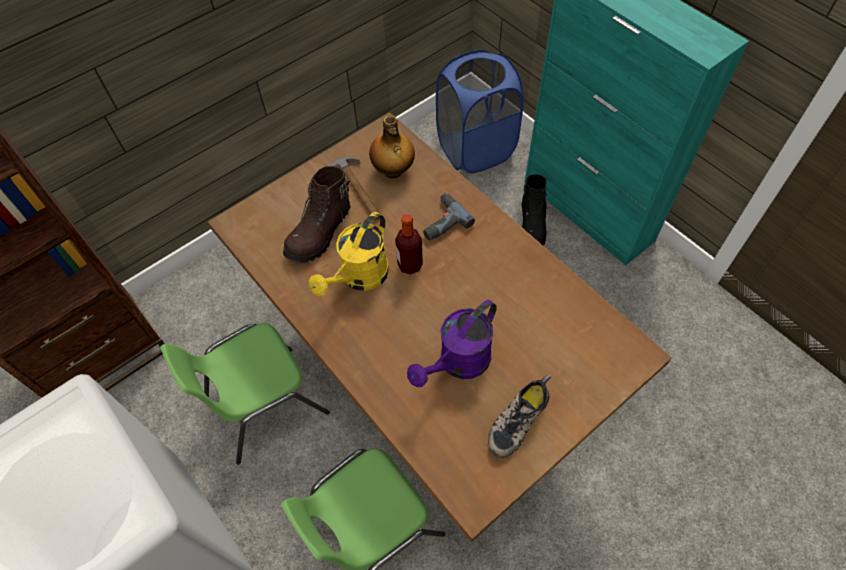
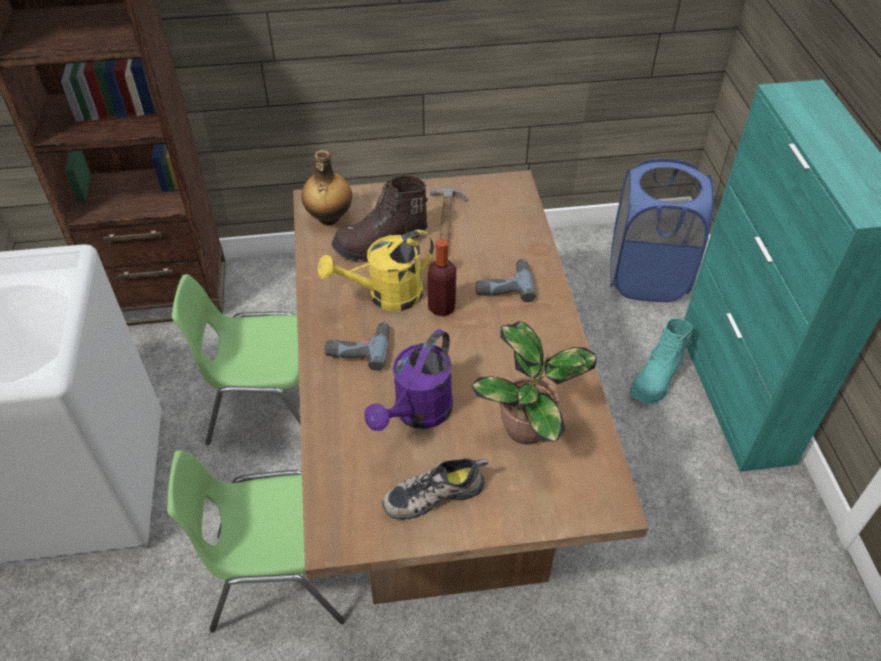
camera: 30 degrees right, 10 degrees down
(372, 333) = (358, 347): none -> power drill
(393, 171) = (492, 221): bottle -> bottle (329, 218)
(458, 363) = (417, 414): purple watering can -> purple watering can turned 45 degrees counterclockwise
(532, 225) = (657, 379): black boot -> turquoise boot
(544, 329) = (529, 428): none -> potted plant

